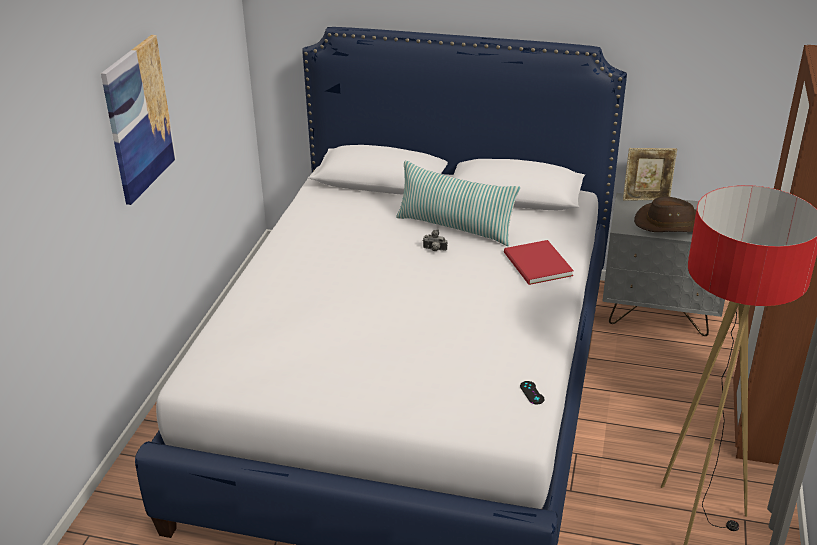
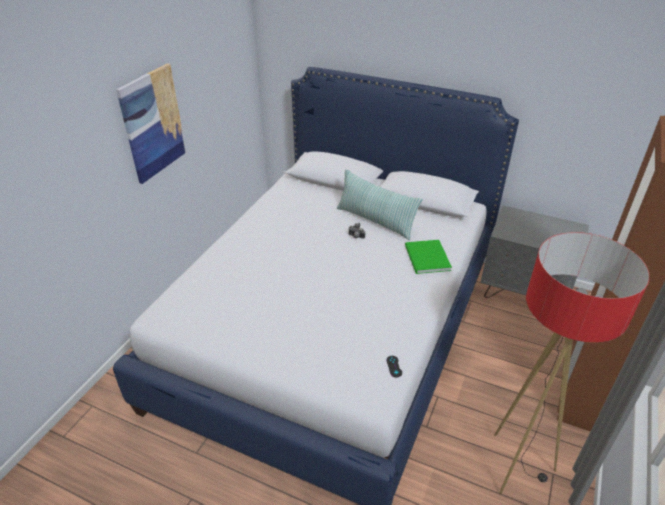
camera: 10 degrees right, 5 degrees up
(537, 265) = (426, 259): red book -> green book
(646, 199) = (523, 213): picture frame -> none
(670, 223) = (537, 234): brown hat -> none

